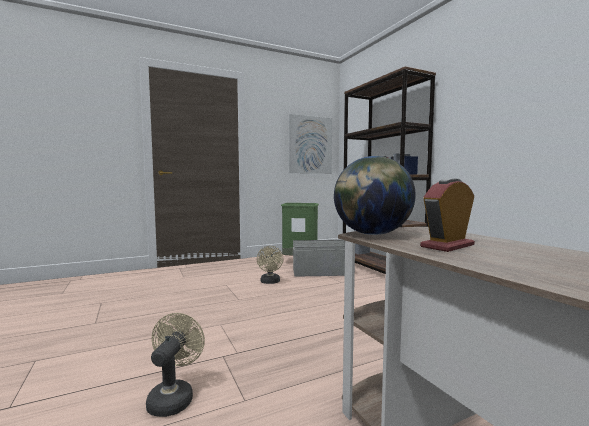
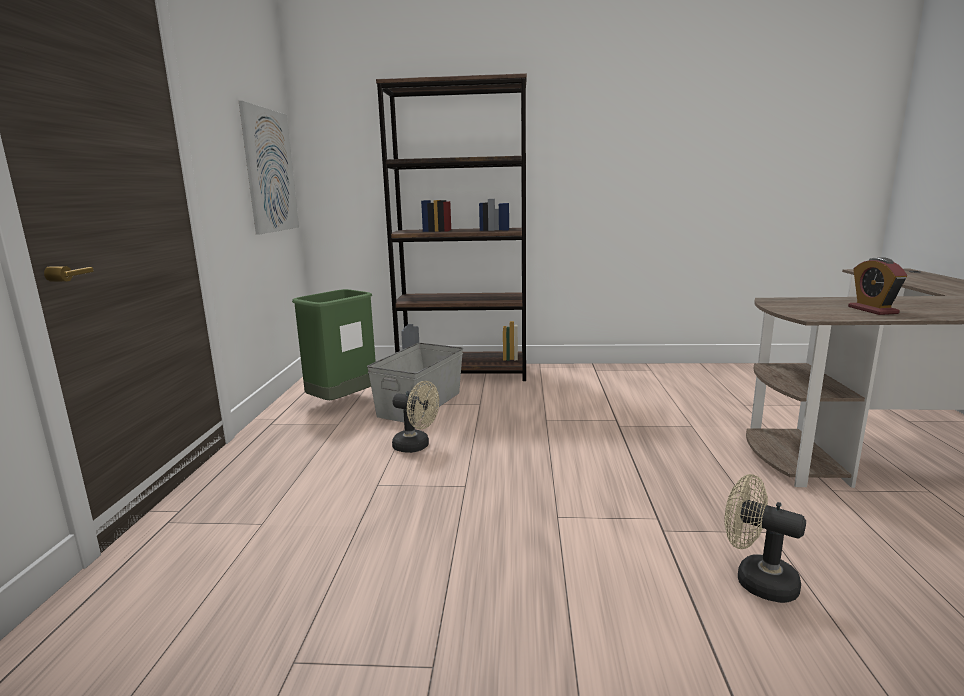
camera: 60 degrees left, 10 degrees up
(372, 234) = (810, 314): globe -> none

